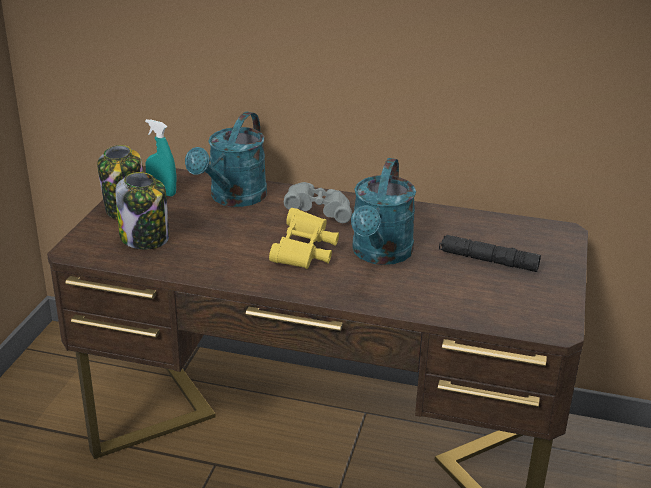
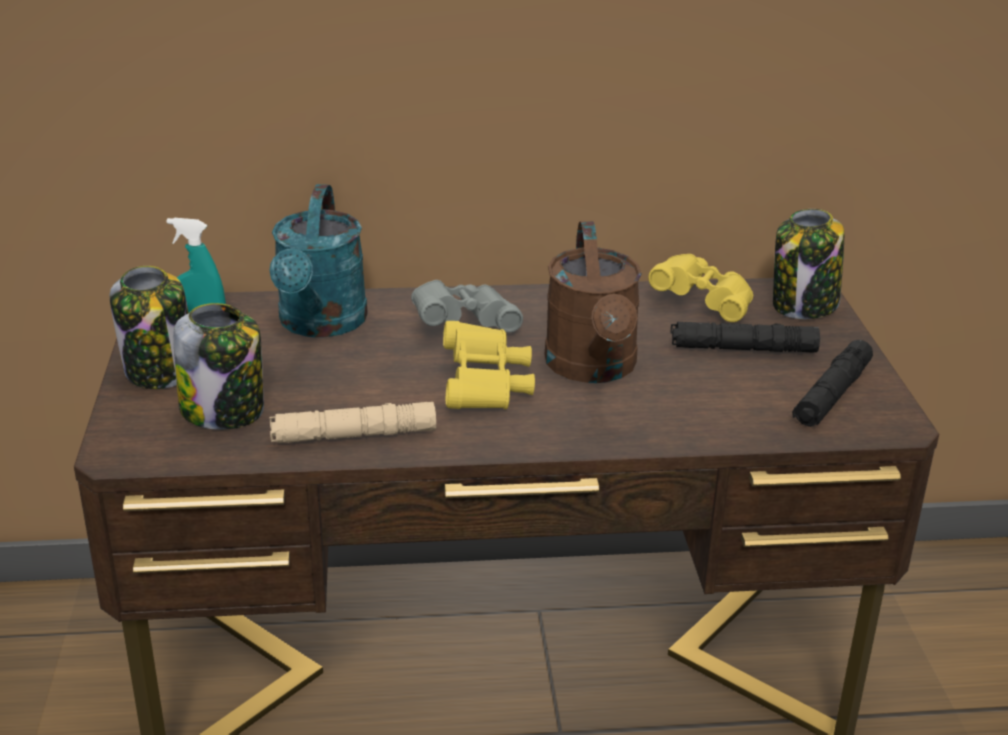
camera: 20 degrees left, 0 degrees up
(207, 266) = (353, 435): none -> beige flashlight
(380, 255) = (594, 369): turquoise watering can -> brown watering can
(484, 227) = (703, 303): none -> yellow binoculars
(526, 301) = (832, 395): none -> black flashlight
(553, 240) = (804, 305): none -> jar

